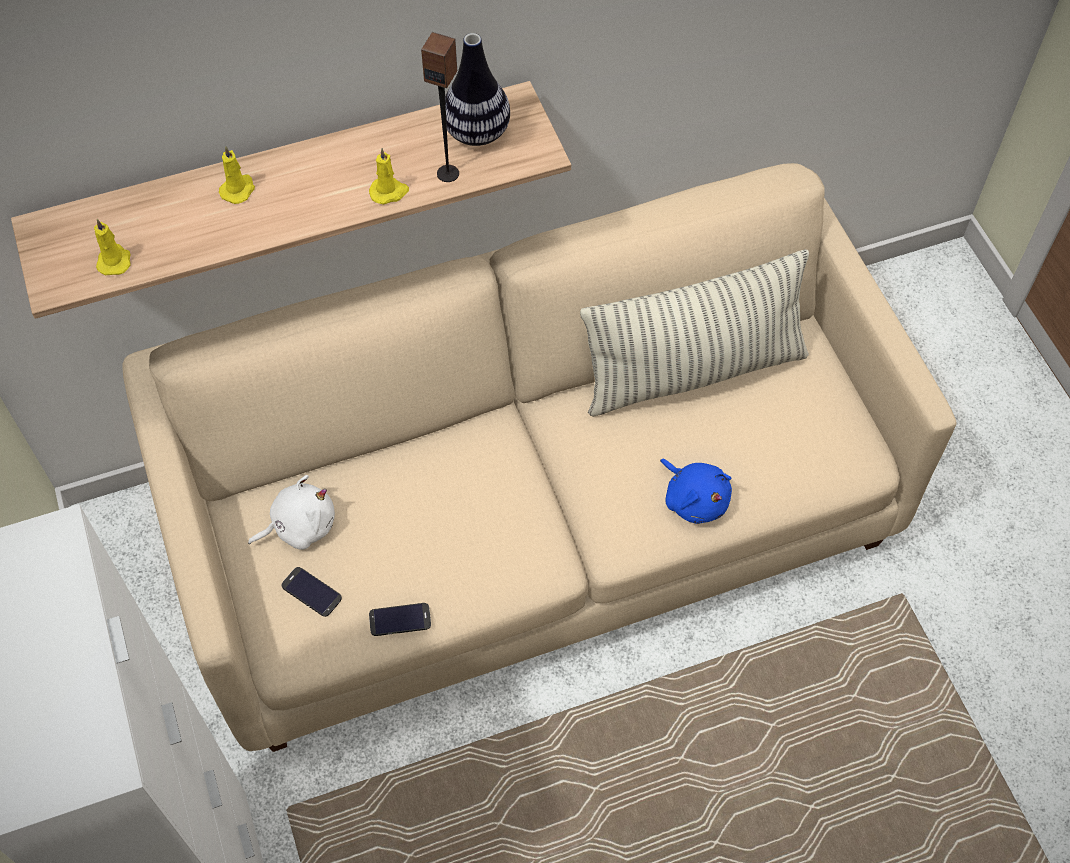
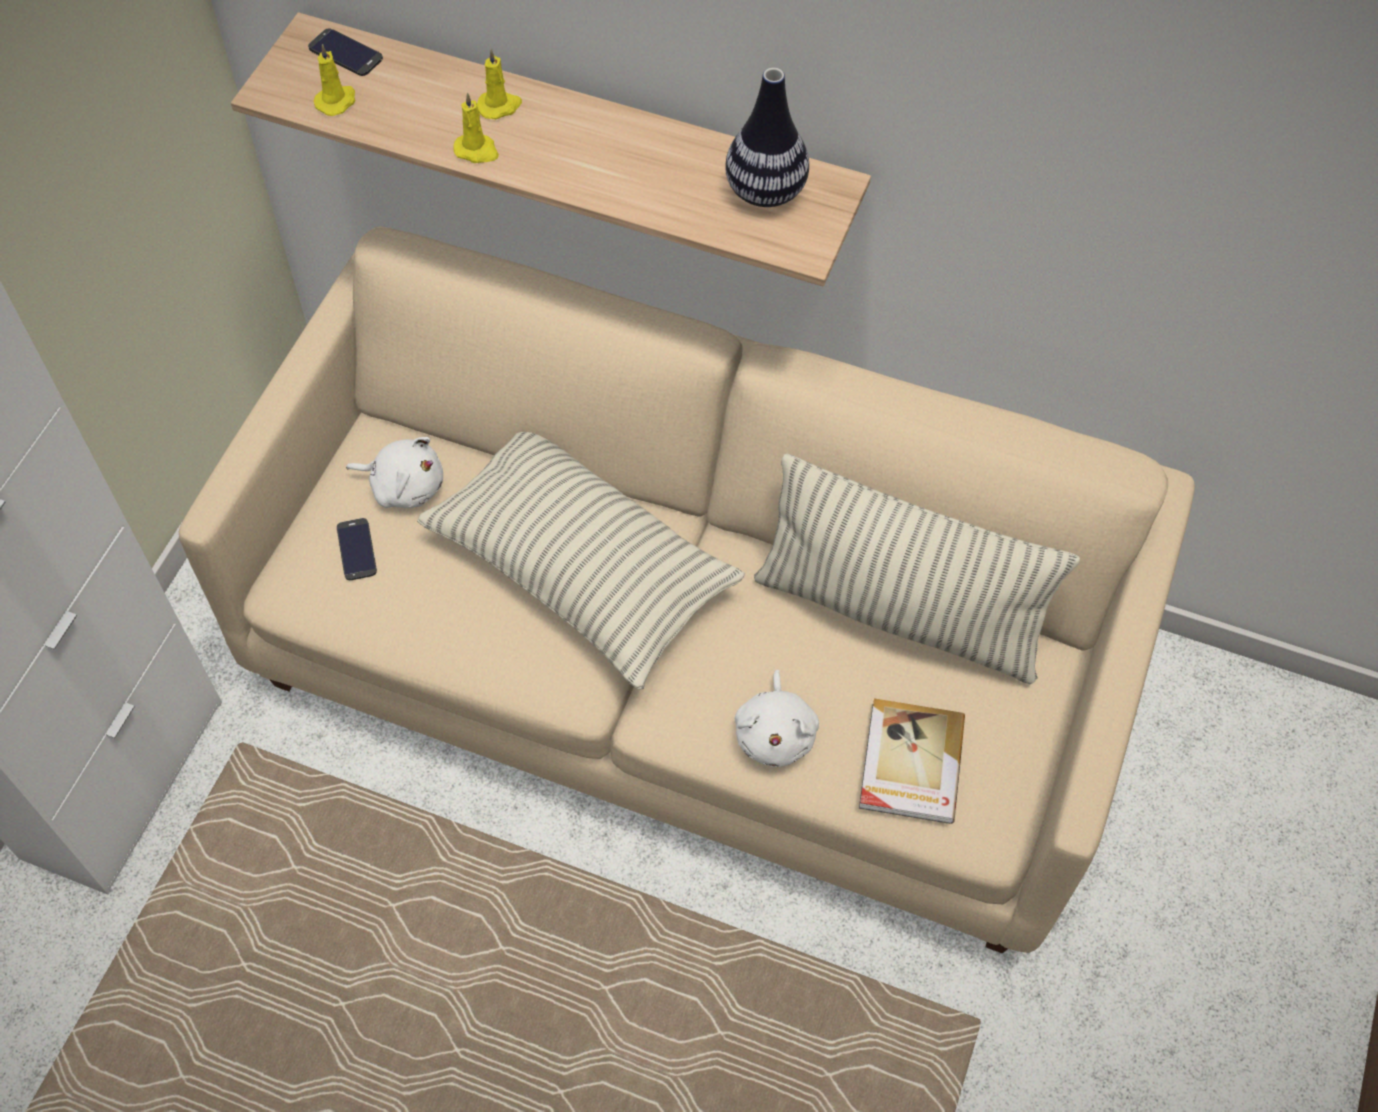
camera: 40 degrees right, 0 degrees up
(389, 192) = (626, 194): yellow candle -> yellow candle (477, 151)
(400, 620) = (404, 632): phone -> phone (345, 53)
(448, 173) = (698, 211): speaker -> none
(476, 491) = (582, 570): none -> pillow
(694, 499) = (775, 733): blue plush toy -> white plush toy
(787, 456) = (909, 764): none -> book

